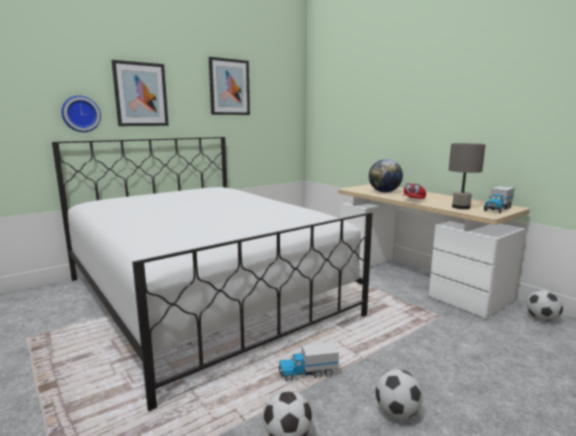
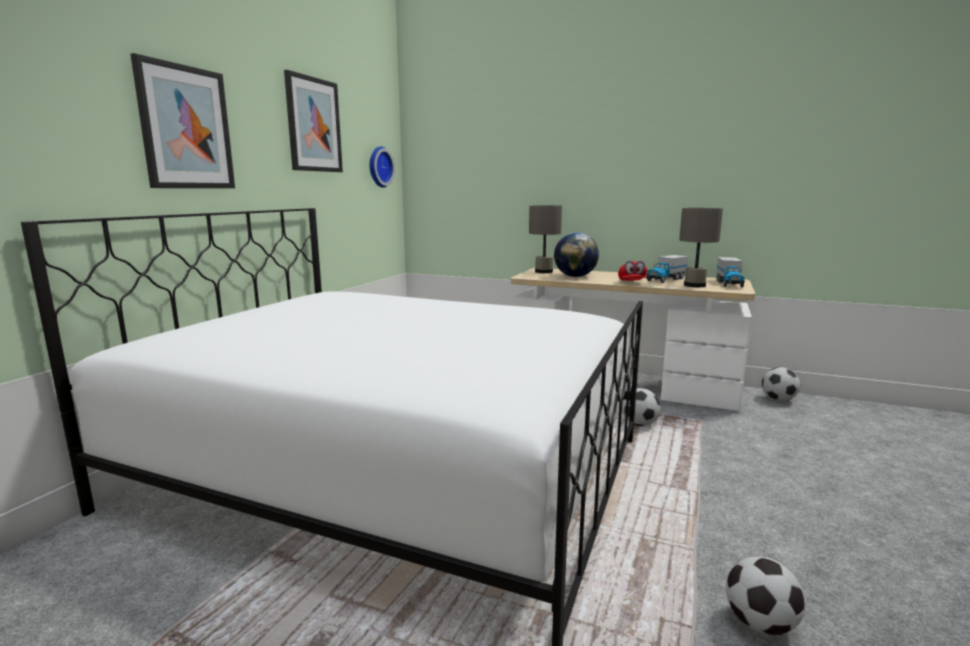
camera: 30 degrees left, 0 degrees up
(81, 114) = (77, 161): wall clock -> wall clock (378, 167)
(307, 373) = (670, 534): toy truck -> toy truck (665, 280)
(371, 187) = (544, 272): none -> grey table lamp
(397, 412) = (808, 542): football -> football (639, 424)

